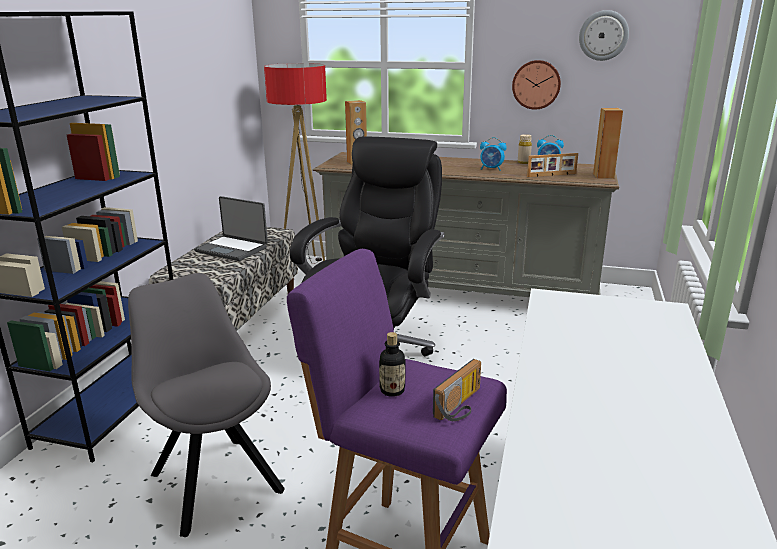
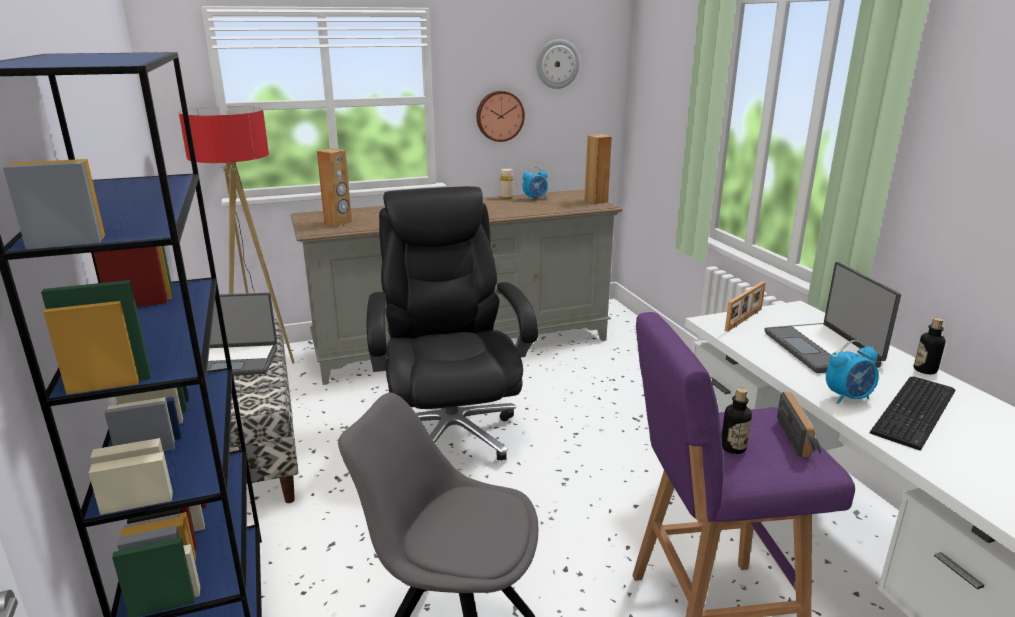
camera: 35 degrees left, 0 degrees up
(491, 169) = (491, 209): alarm clock -> alarm clock (848, 397)
(552, 175) = (554, 207): picture frame -> picture frame (744, 320)
(612, 425) = (917, 411): none -> keyboard
(619, 347) = (823, 349): none -> laptop
(703, 398) = (925, 370): none -> bottle

